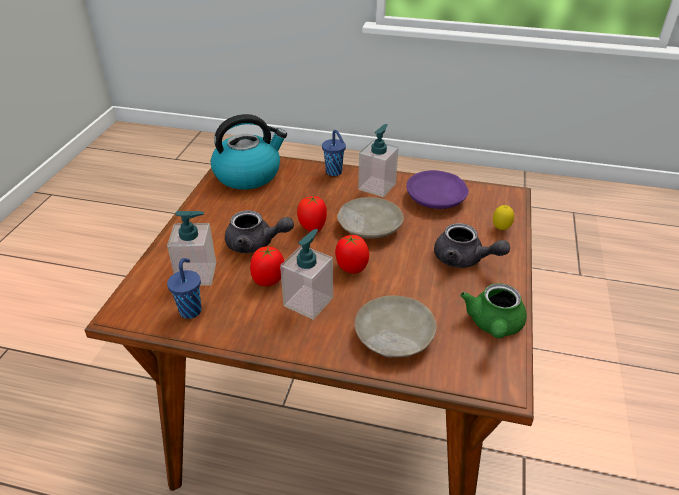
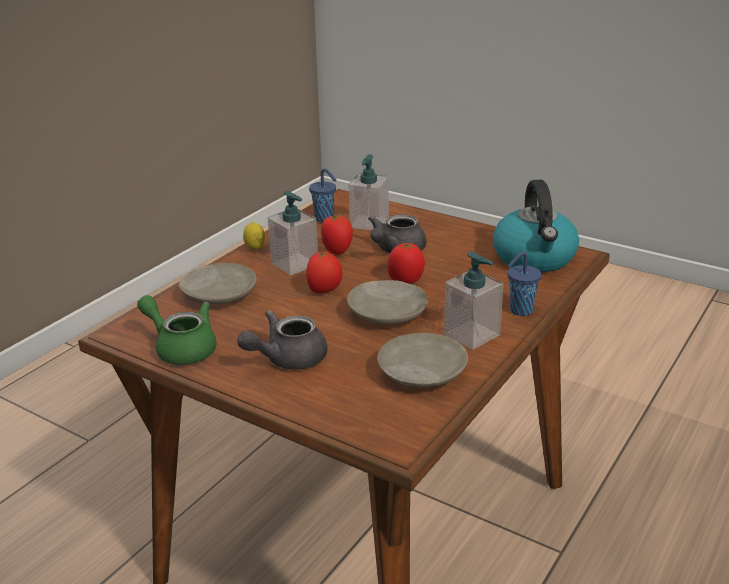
camera: 110 degrees right, 10 degrees down
(436, 198) = (421, 372): purple plate -> beige plate
(500, 229) = (322, 404): lemon -> lemon (255, 250)

